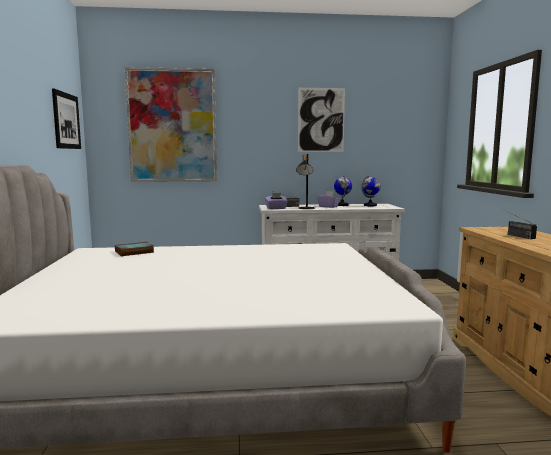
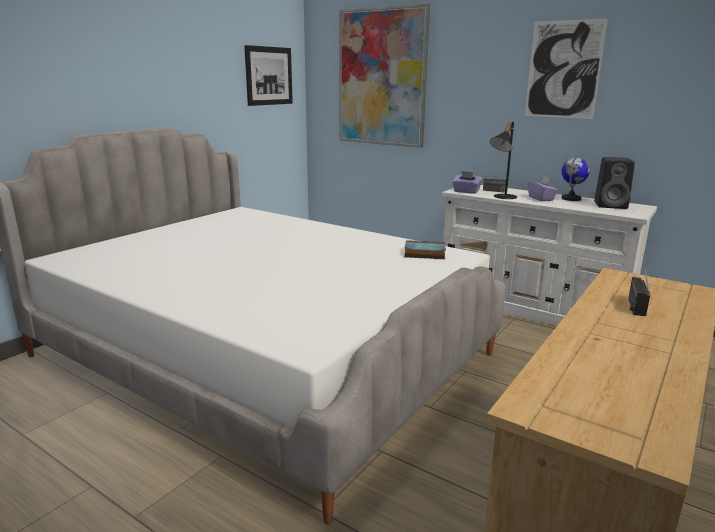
camera: 40 degrees right, 10 degrees up
(134, 252) = (265, 220): book -> book (423, 253)
(370, 205) = (611, 205): globe -> black speaker

